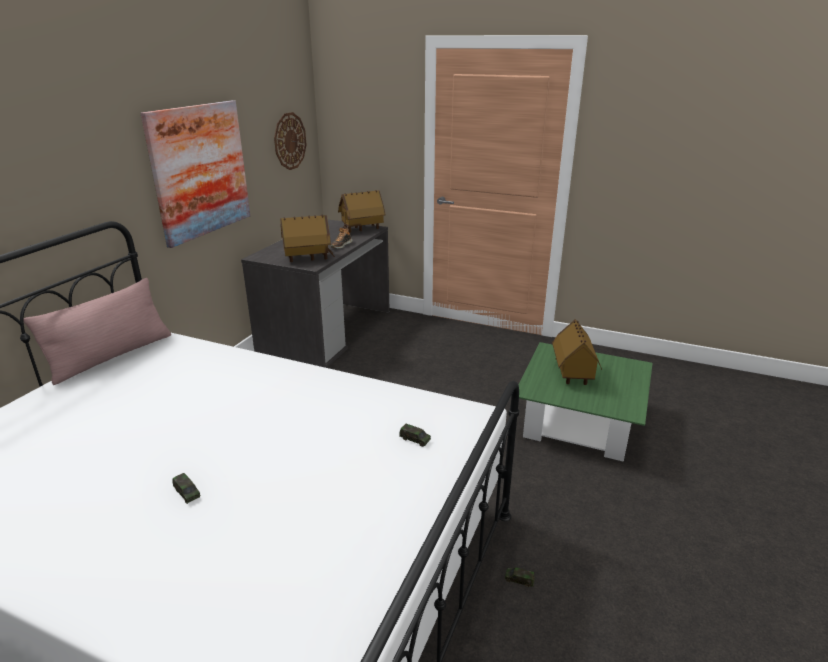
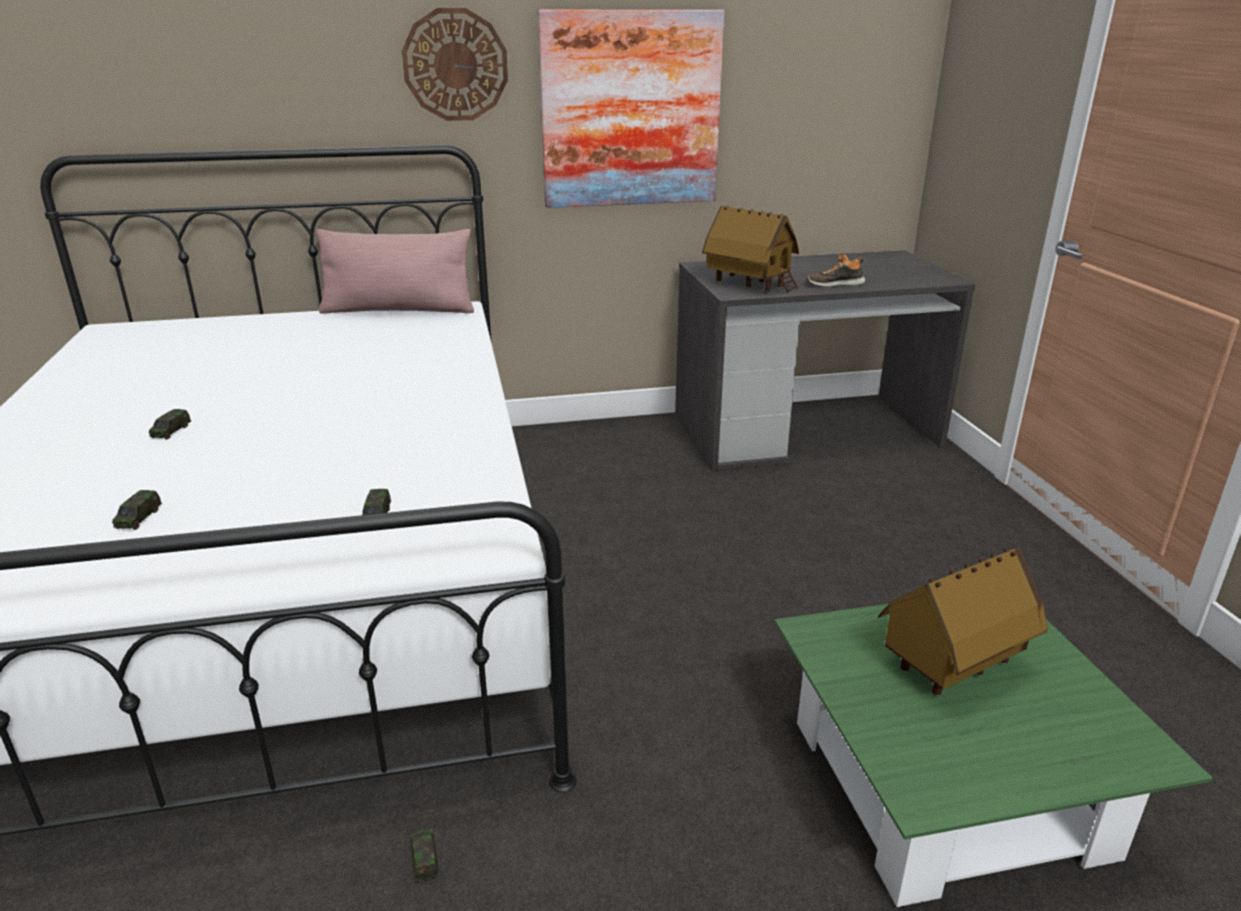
camera: 55 degrees right, 0 degrees up
(289, 141) = (850, 96): wall clock -> wall clock (455, 65)
(317, 527) = (139, 518): none -> toy car
(361, 229) = (920, 276): toy house -> none

